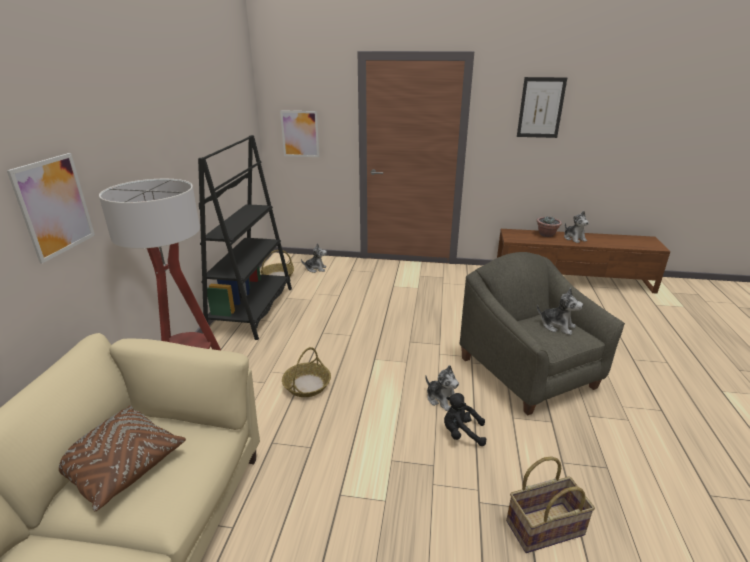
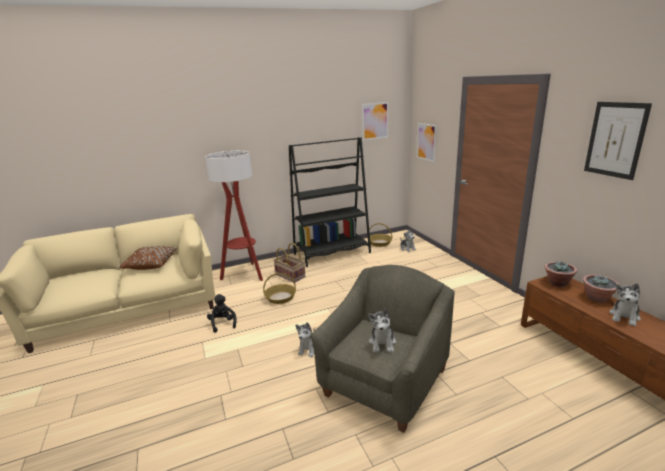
camera: 60 degrees right, 5 degrees down
(54, 206) = (196, 154): picture -> picture (375, 121)
(461, 433) = (280, 368): black plush toy -> black plush toy (223, 323)
(516, 235) = (557, 283): none -> potted plant
(544, 526) = (212, 432): basket -> basket (290, 275)

